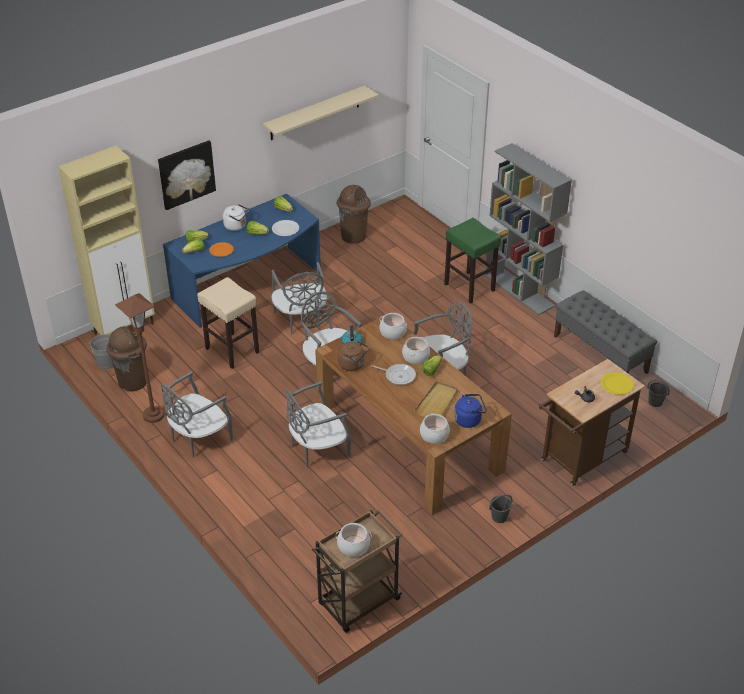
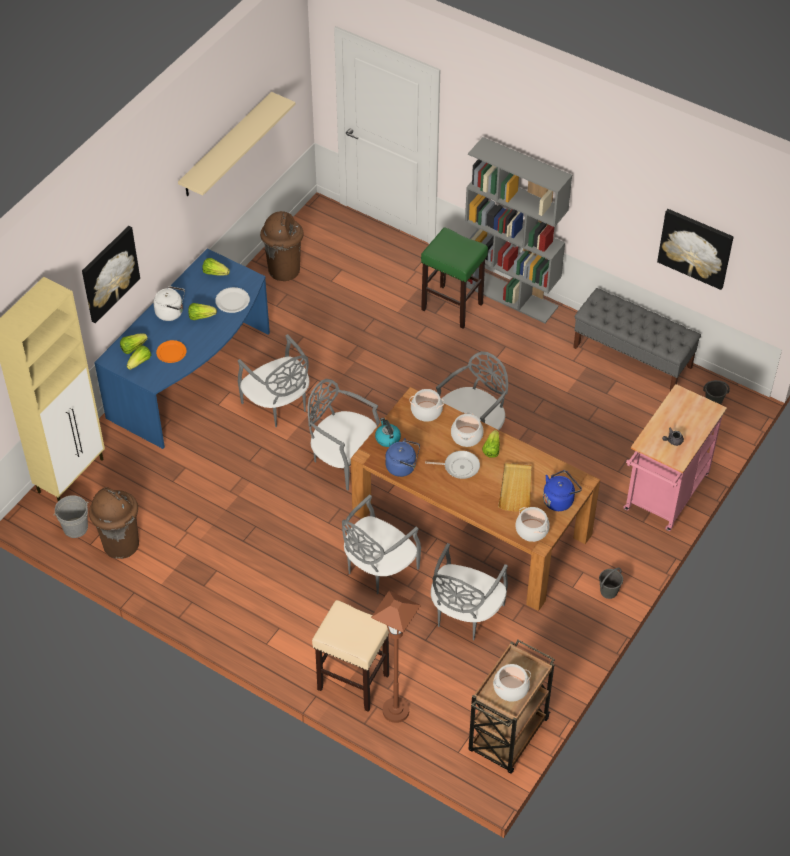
camera: 20 degrees left, 10 degrees up
(153, 415) = (169, 581): brown floor lamp -> brown floor lamp (395, 710)
(198, 438) = (237, 595): grey chair -> grey chair (465, 614)
(231, 350) = (216, 468): beige stool -> beige stool (352, 682)
(353, 365) = (403, 467): brown kettle -> blue kettle
(580, 459) = (663, 497): brown cart -> pink cart
(616, 384) = (698, 414): yellow plate -> none
(659, 255) = (695, 247): none -> picture

